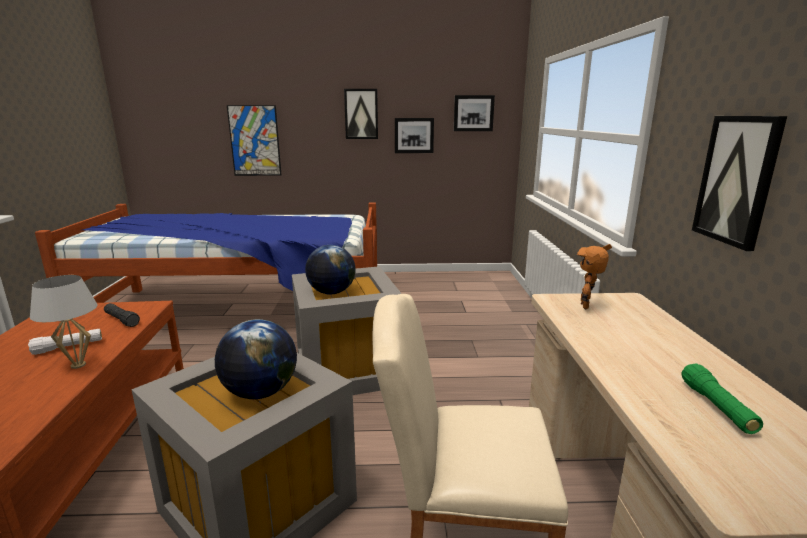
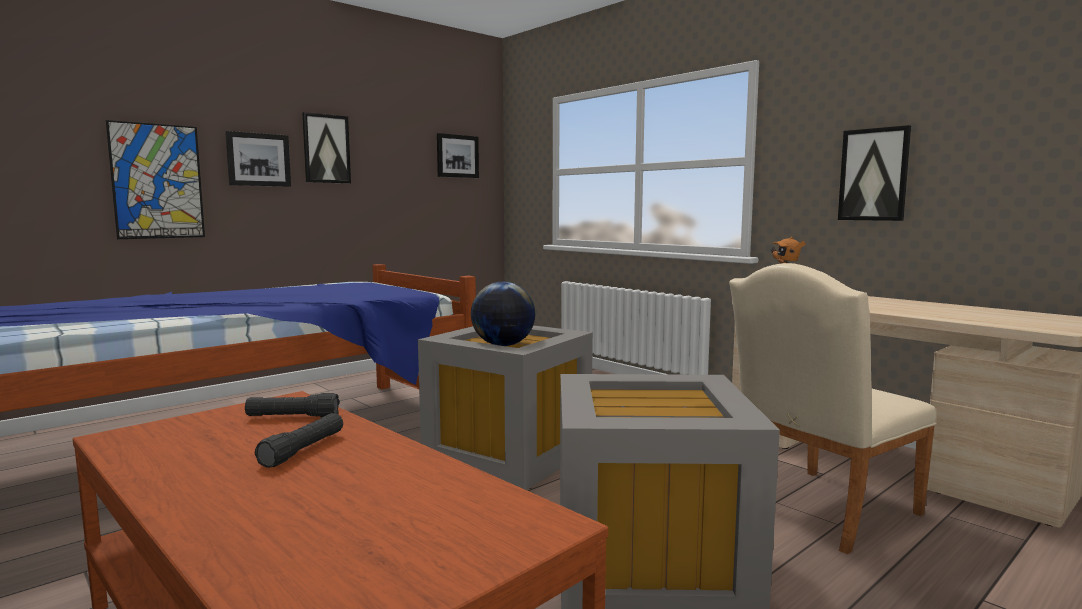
camera: 40 degrees left, 10 degrees down
(68, 347) = (303, 450): white flashlight -> black flashlight
(78, 365) = (384, 453): white table lamp -> none
(260, 392) = (668, 402): globe -> none
(414, 135) = (393, 180): picture -> picture (258, 159)
(717, 407) = (963, 312): green flashlight -> none

